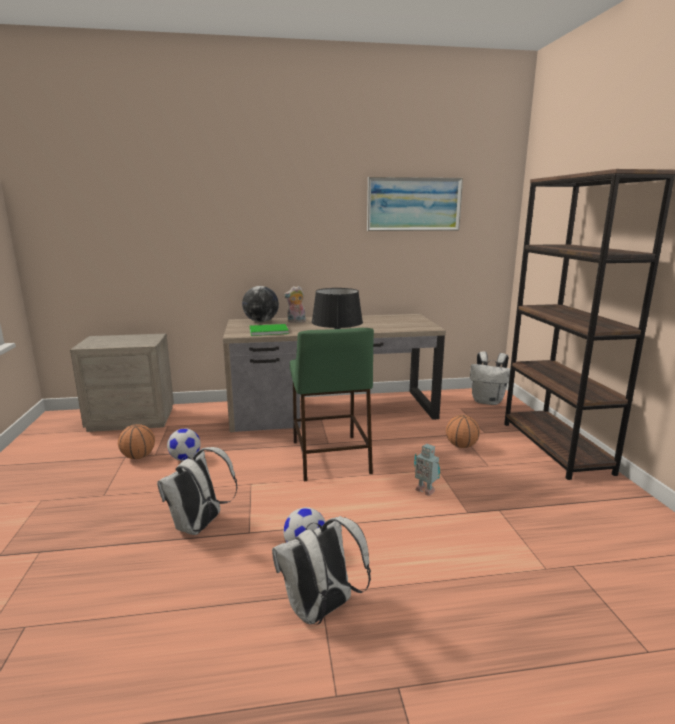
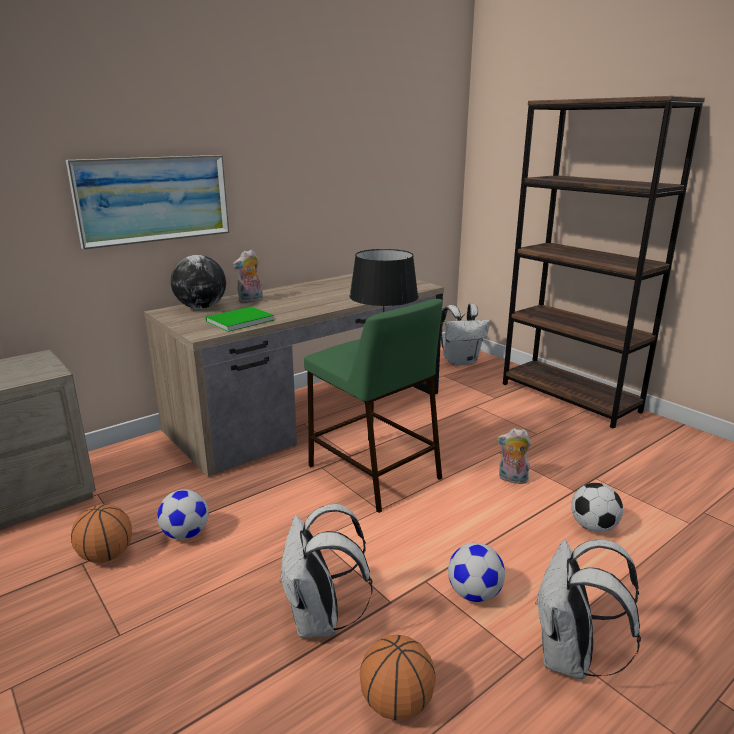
camera: 30 degrees left, 5 degrees up
(414, 204) = (366, 128): picture -> picture (153, 199)
(425, 490) = (512, 479): toy robot -> plush toy
(450, 541) = (593, 527): none -> football
(461, 446) = (491, 419): basketball -> basketball (396, 703)

